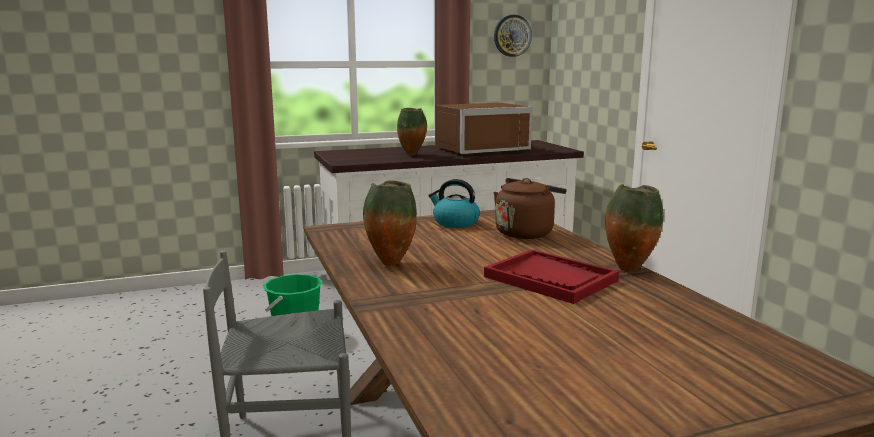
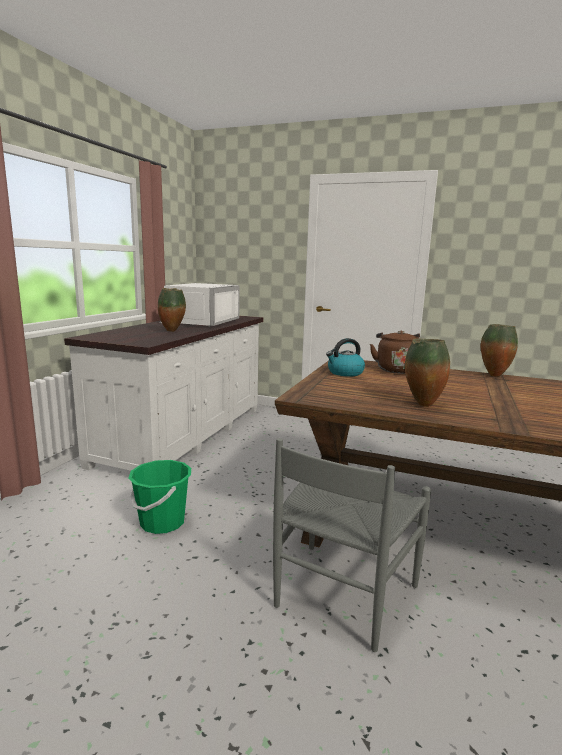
camera: 50 degrees left, 0 degrees up
(479, 149) = (199, 322): brown microwave -> white microwave
(512, 35) = (177, 228): wall clock -> none
(550, 279) = (497, 388): red tray -> none

